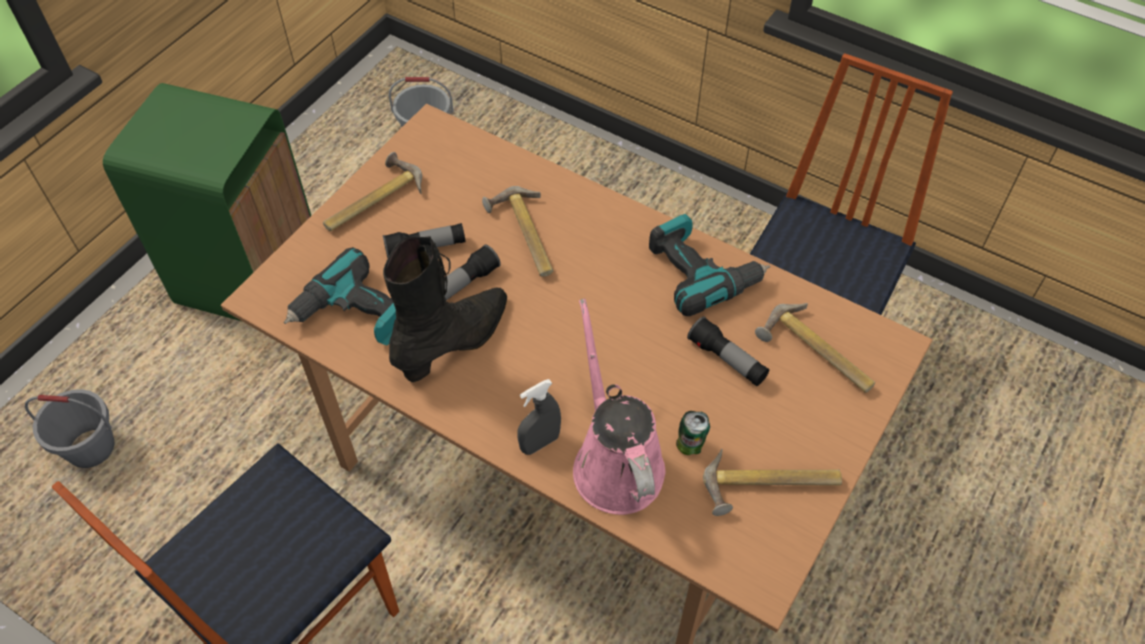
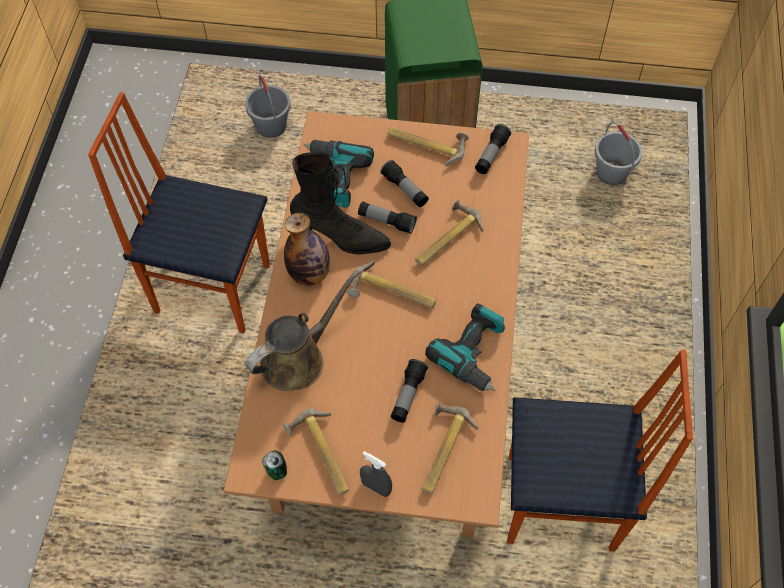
camera: 65 degrees right, 5 degrees up
(433, 147) = (491, 155): none -> flashlight
(490, 400) = (309, 274): none -> bottle
(540, 443) = (292, 313): grey spray bottle -> grey spray bottle (376, 487)
(573, 321) = (392, 294): none -> hammer
(615, 462) = (297, 358): pink watering can -> brown watering can
(690, 446) = (329, 397): can -> can (276, 472)

